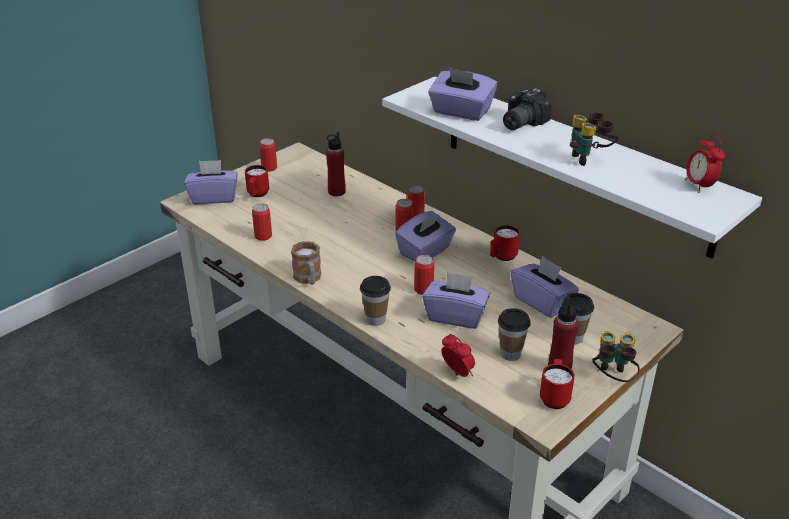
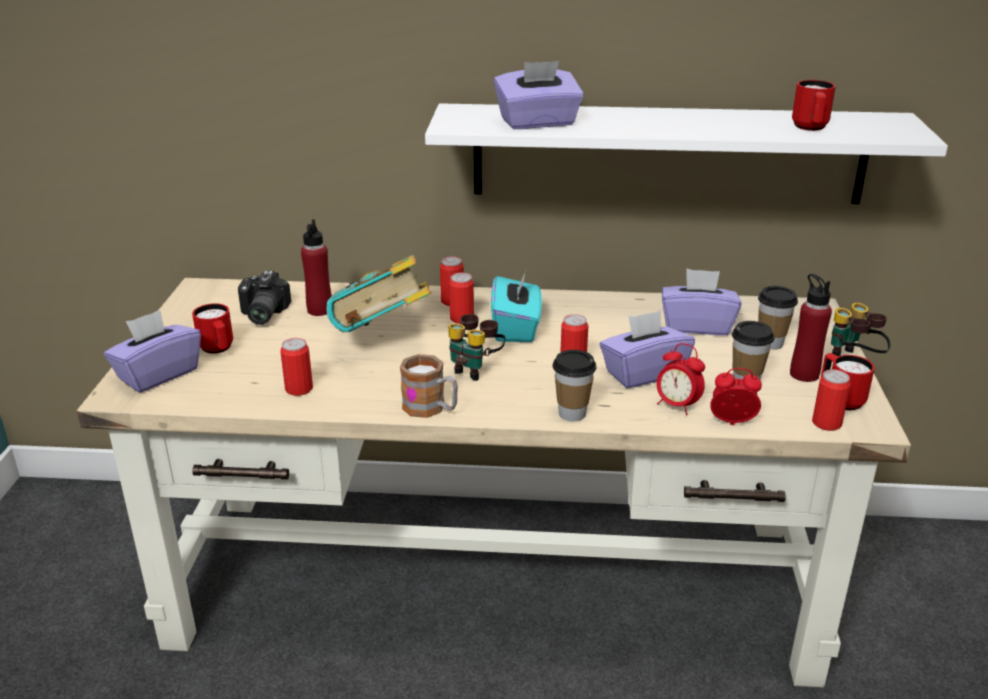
camera: 40 degrees left, 5 degrees down
(269, 168) = (188, 316): can -> can (826, 423)
(345, 224) = (383, 337): none -> book
(425, 251) = (516, 328): purple tissue box -> turquoise tissue box
(502, 257) = (598, 303): red mug -> red mug (810, 128)
(519, 123) = (613, 116): camera -> camera (261, 314)
(590, 159) = (736, 124): binoculars -> binoculars (475, 369)
(699, 186) = (859, 118): alarm clock -> alarm clock (677, 406)

